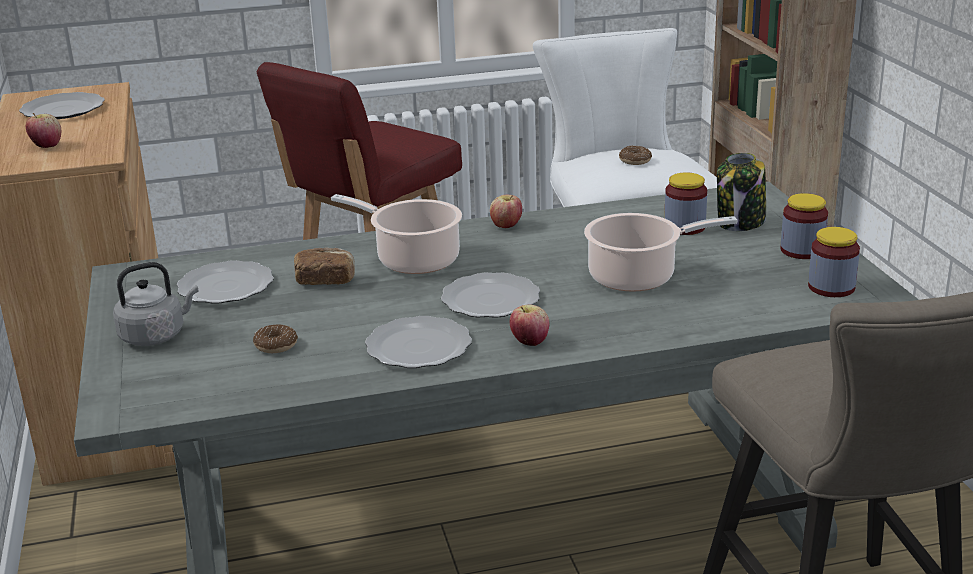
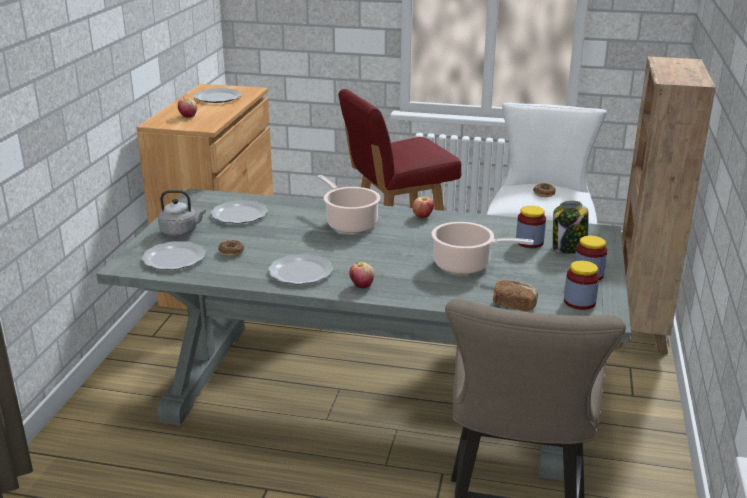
camera: 25 degrees right, 0 degrees up
(325, 281) = (291, 224): bread -> bread (514, 305)
(491, 300) = (367, 257): plate -> plate (174, 259)

